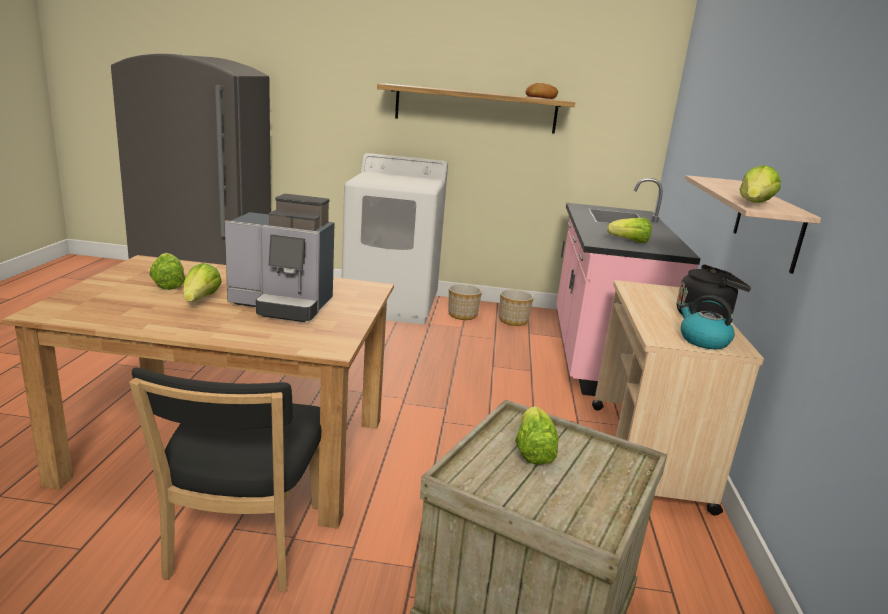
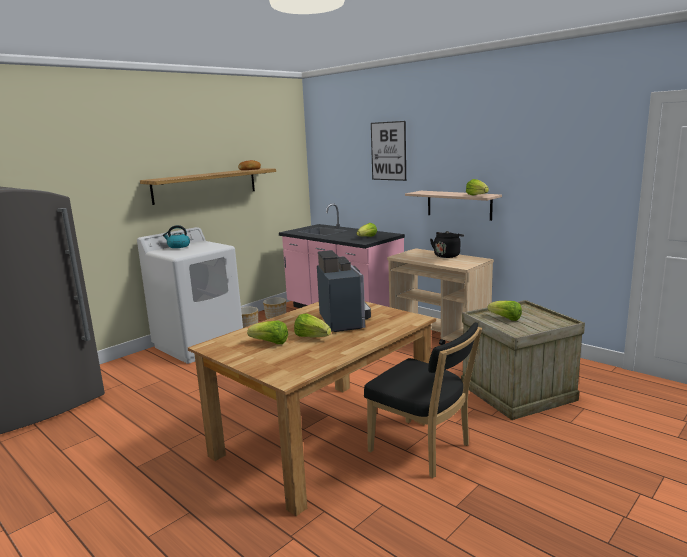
camera: 50 degrees left, 5 degrees down
(283, 305) = (344, 320): coffee machine -> coffee machine turned 60 degrees counterclockwise
(703, 341) = (470, 261): kettle -> kettle (178, 246)
(733, 95) = (388, 151): none -> picture

